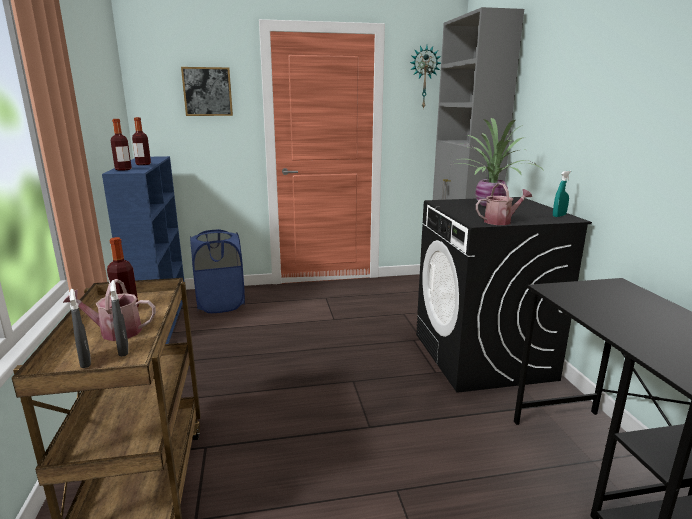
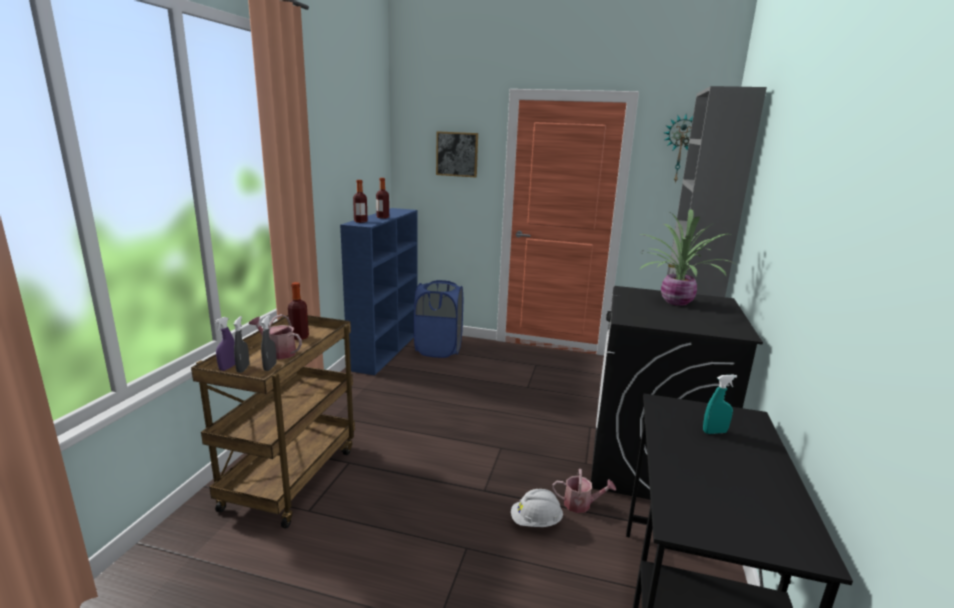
camera: 25 degrees right, 0 degrees up
(60, 366) = (228, 367): none -> purple spray bottle
(437, 439) = (536, 522): none -> white hard hat
(501, 221) = (654, 323): watering can -> watering can (581, 504)
(559, 216) = (734, 328): turquoise spray bottle -> turquoise spray bottle (714, 432)

